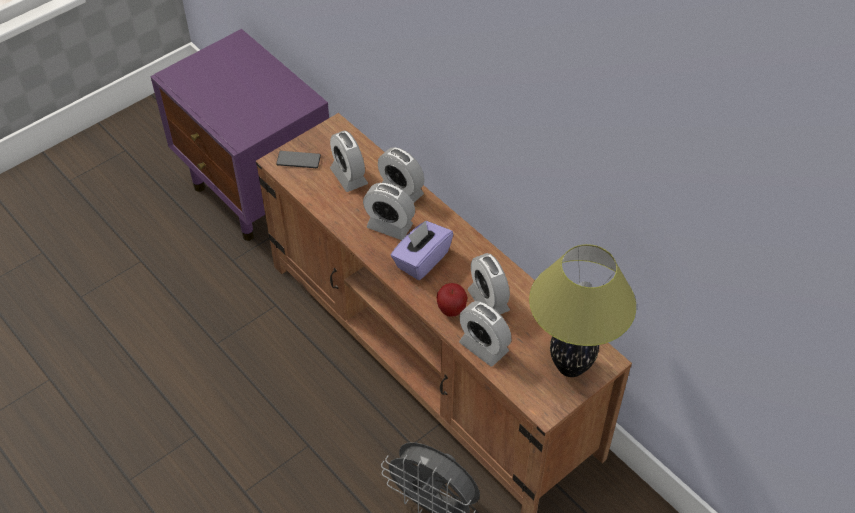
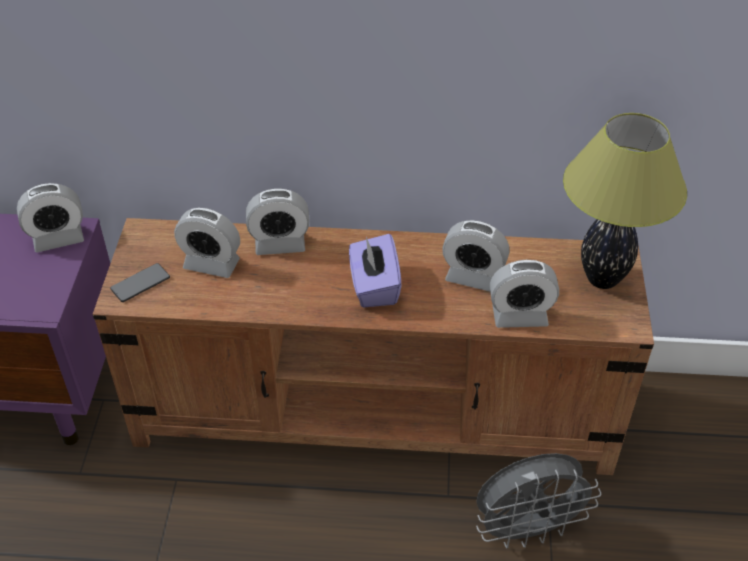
camera: 45 degrees left, 5 degrees down
(389, 226) = (307, 279): alarm clock -> alarm clock (58, 239)
(451, 310) = (454, 308): apple -> none

